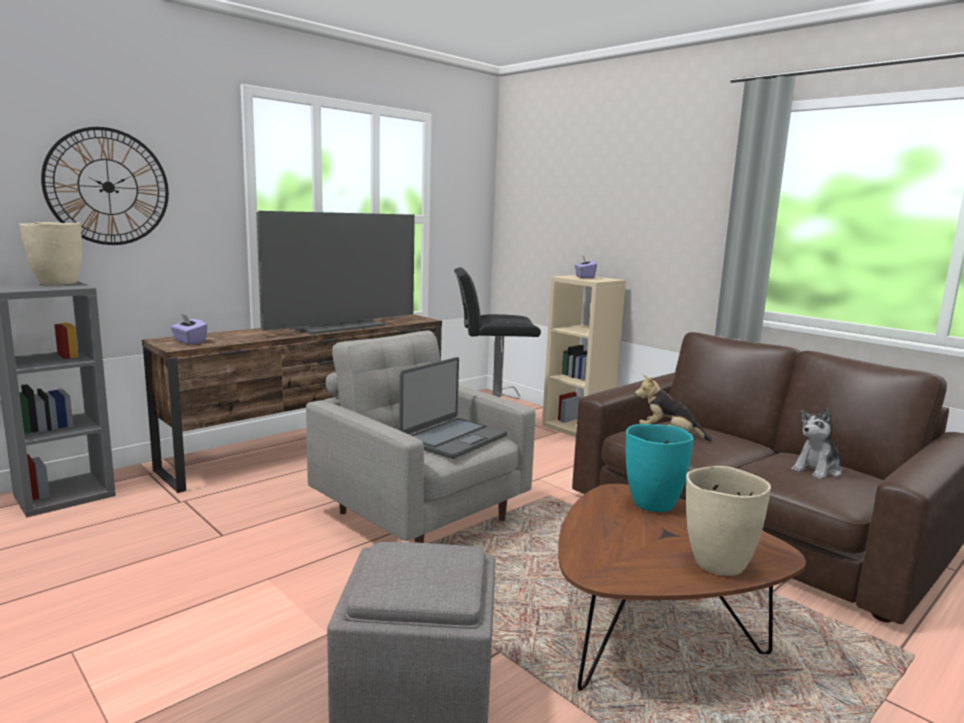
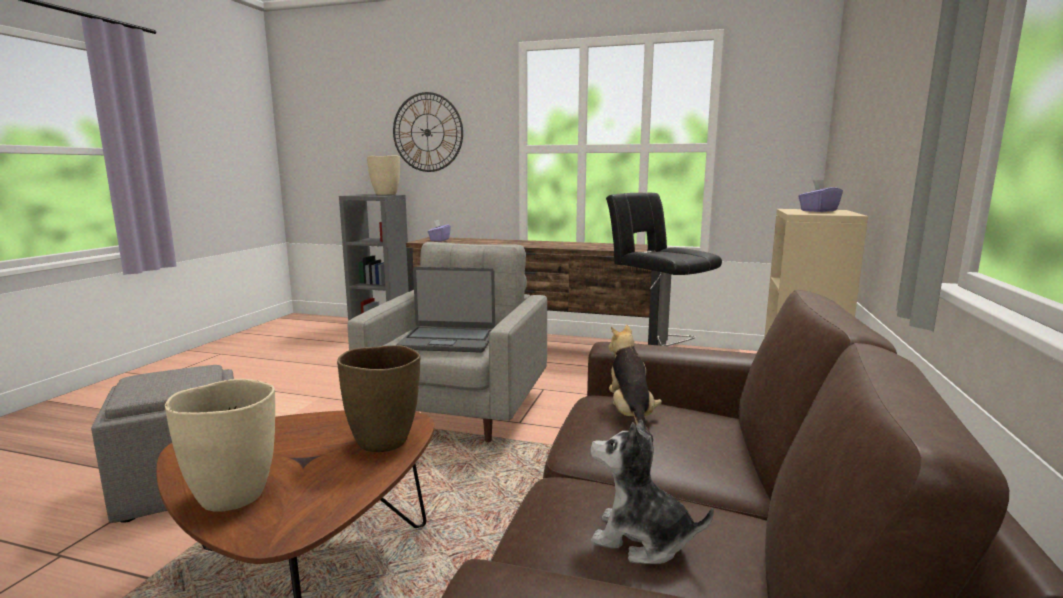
camera: 60 degrees right, 0 degrees up
(339, 326) = (557, 245): television -> none
(652, 504) = (384, 441): turquoise vase -> brown vase

